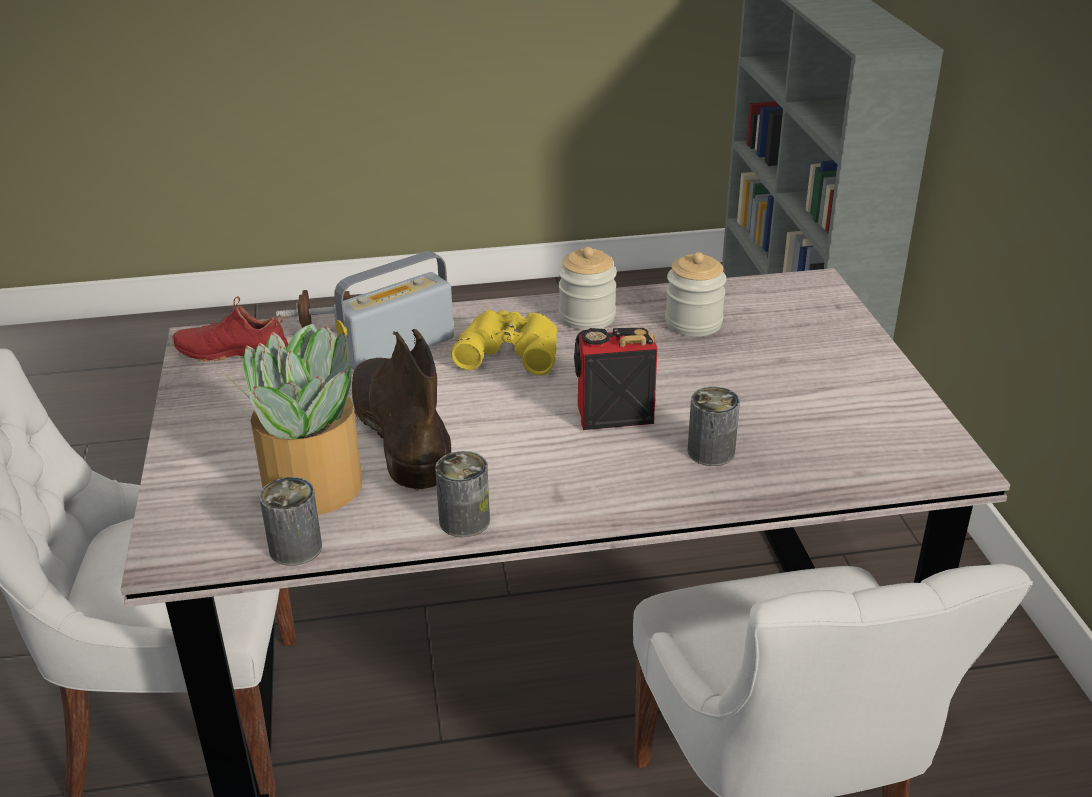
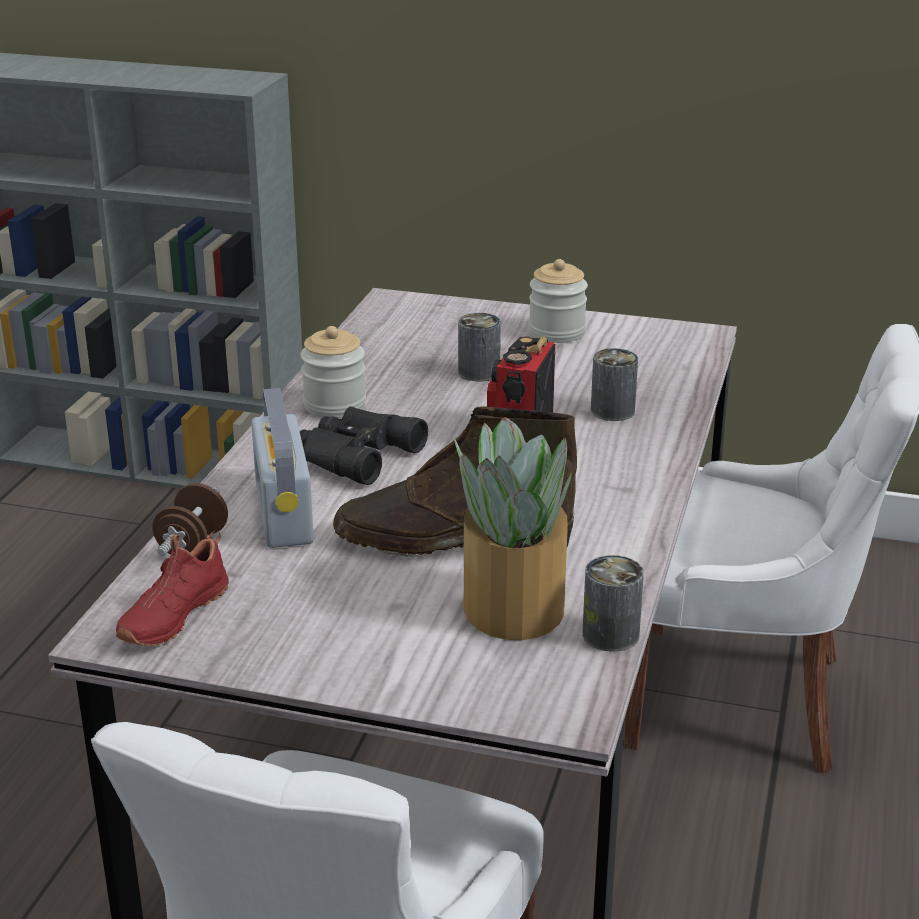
camera: 65 degrees left, 5 degrees down
(464, 520) = (629, 539): can -> can (479, 372)
(510, 349) = (353, 454): yellow binoculars -> black binoculars
(693, 323) = (402, 364): jar -> jar (557, 332)

